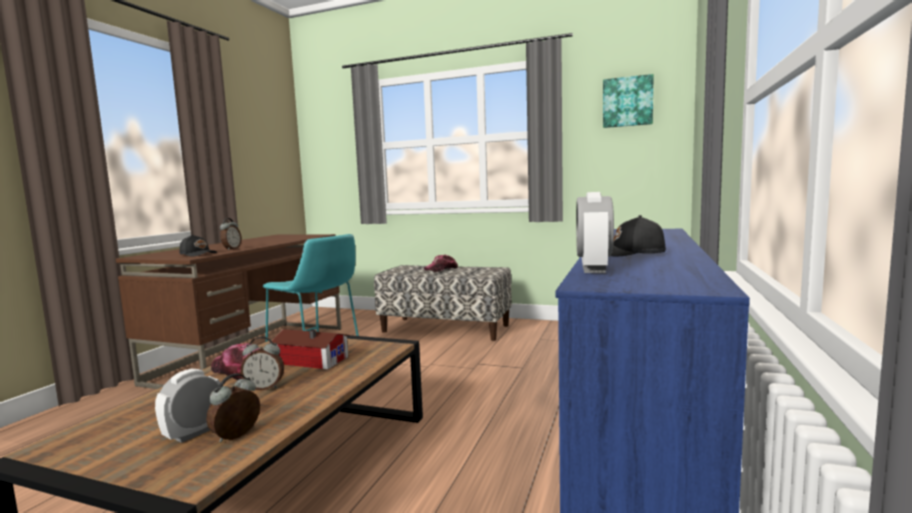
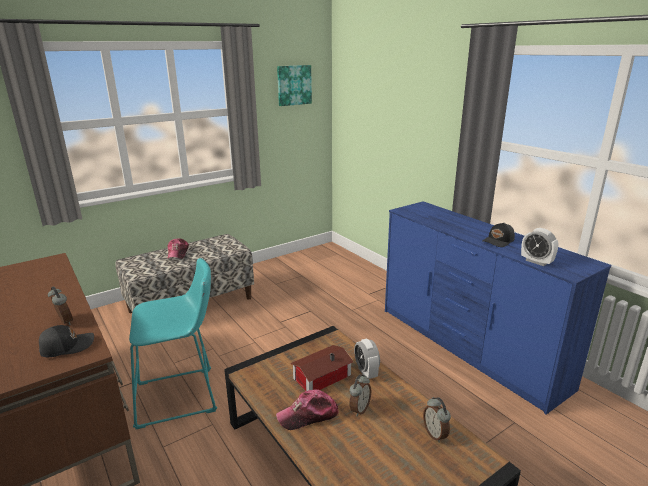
camera: 55 degrees left, 15 degrees up
(194, 433) = (415, 452): alarm clock -> alarm clock (366, 372)

